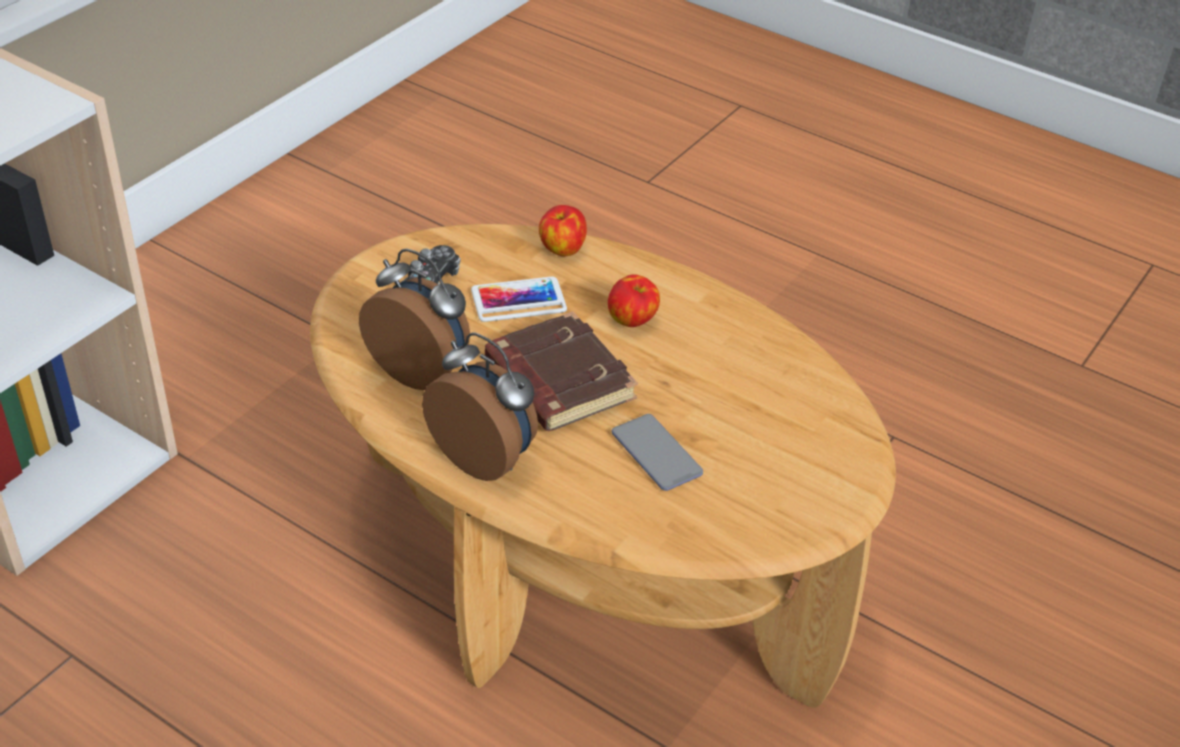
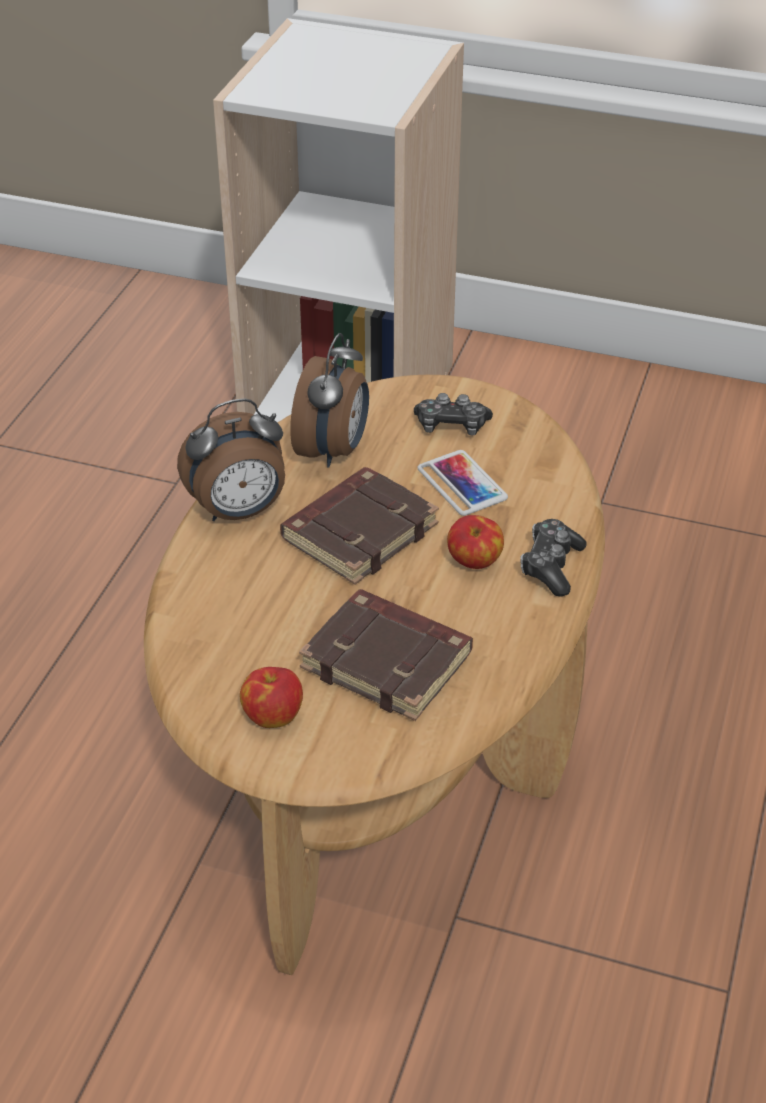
camera: 75 degrees right, 0 degrees up
(485, 457) = (239, 512): alarm clock -> alarm clock turned 45 degrees clockwise
(562, 249) = (558, 493): apple -> apple (272, 716)
(656, 279) = (551, 566): none -> game controller
(656, 454) = (287, 614): phone -> none
(743, 402) = (389, 661): none -> brown book

